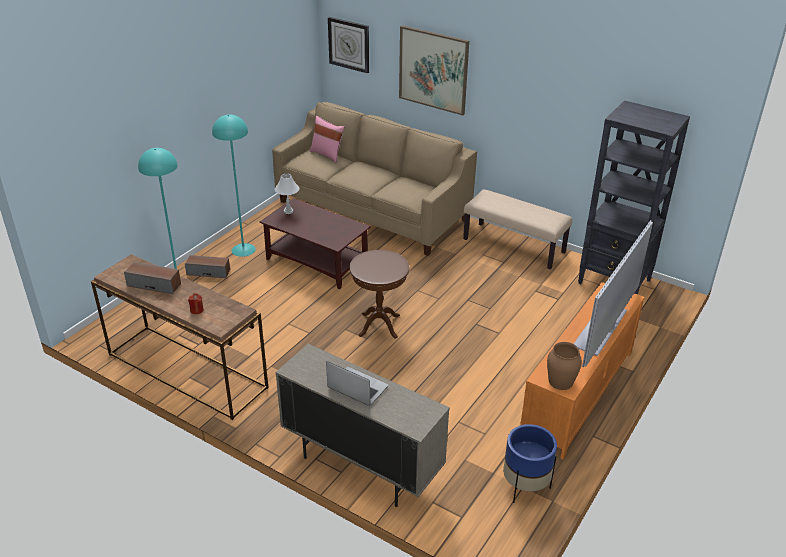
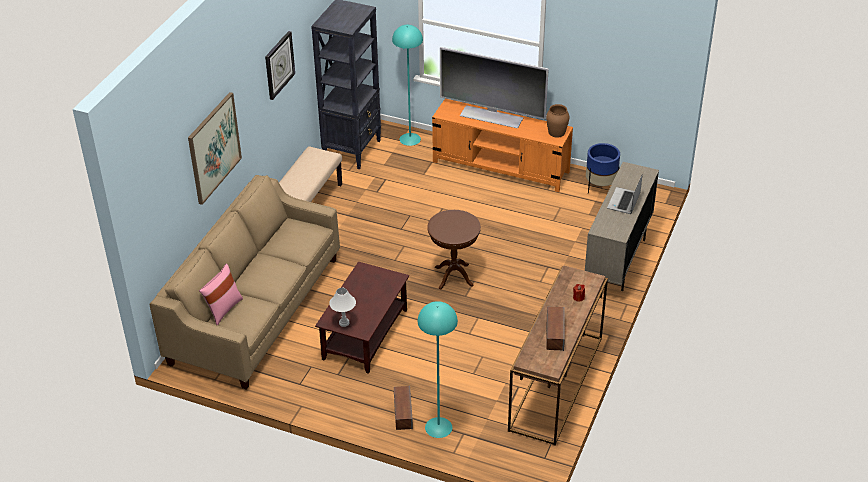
camera: 100 degrees left, 5 degrees up
(243, 249) = (354, 396): turquoise floor lamp -> turquoise floor lamp (410, 139)
(349, 44) = (154, 210): wall clock -> wall clock (279, 65)

